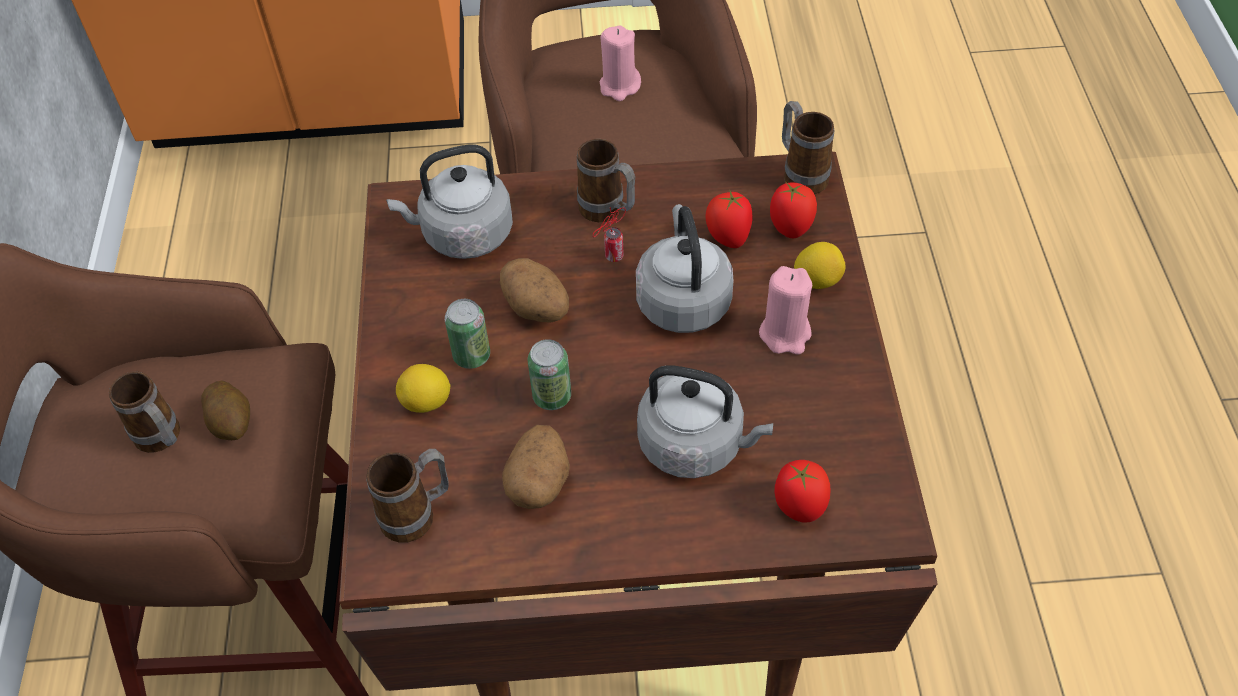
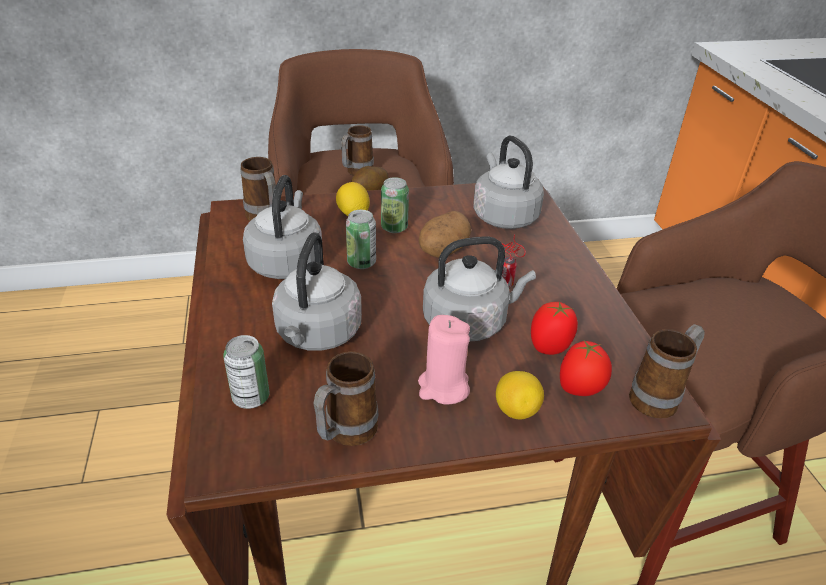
camera: 80 degrees right, 15 degrees down
(539, 482) = (287, 262): potato -> grey kettle
(608, 212) = (553, 278): mug -> mug (345, 434)
(619, 86) = (754, 321): pink candle -> none
(799, 506) = (251, 397): tomato -> can

